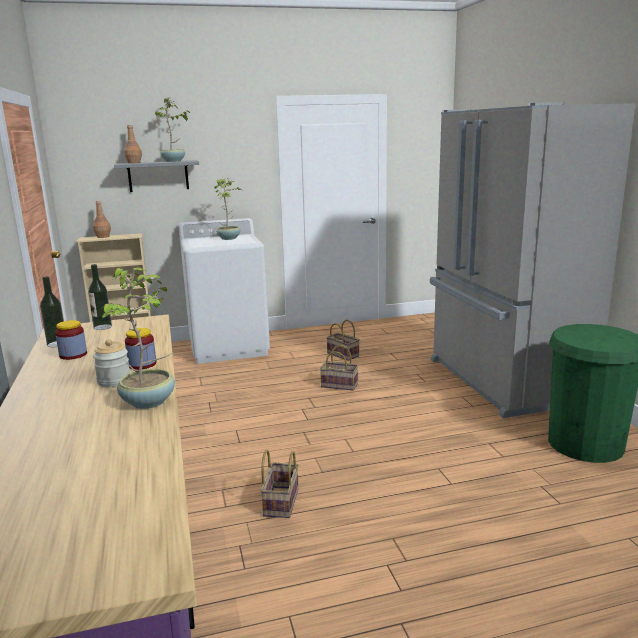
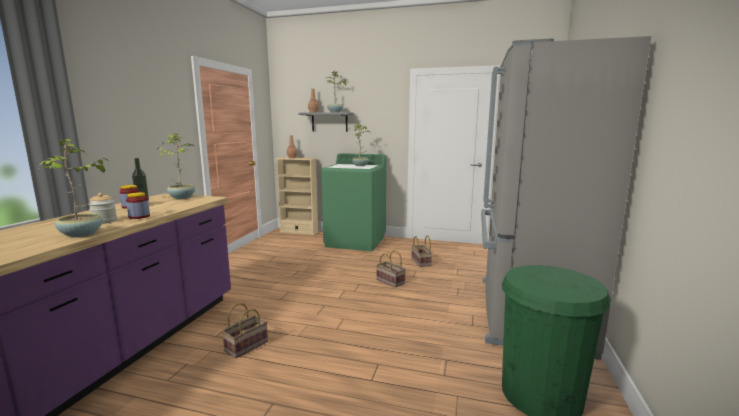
camera: 30 degrees right, 5 degrees down
(102, 327) = (182, 197): bottle -> potted plant
(229, 347) = (356, 241): white washing machine -> green washing machine

